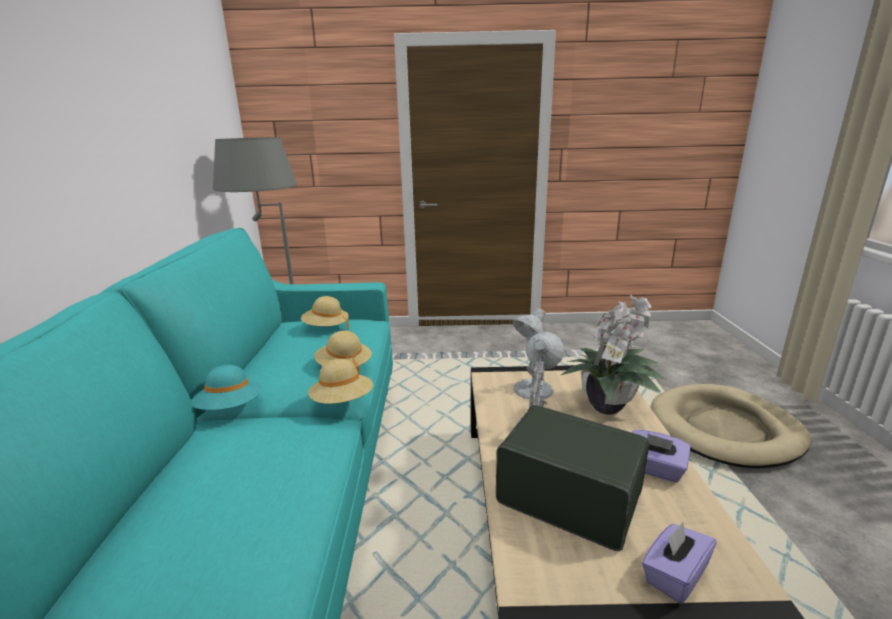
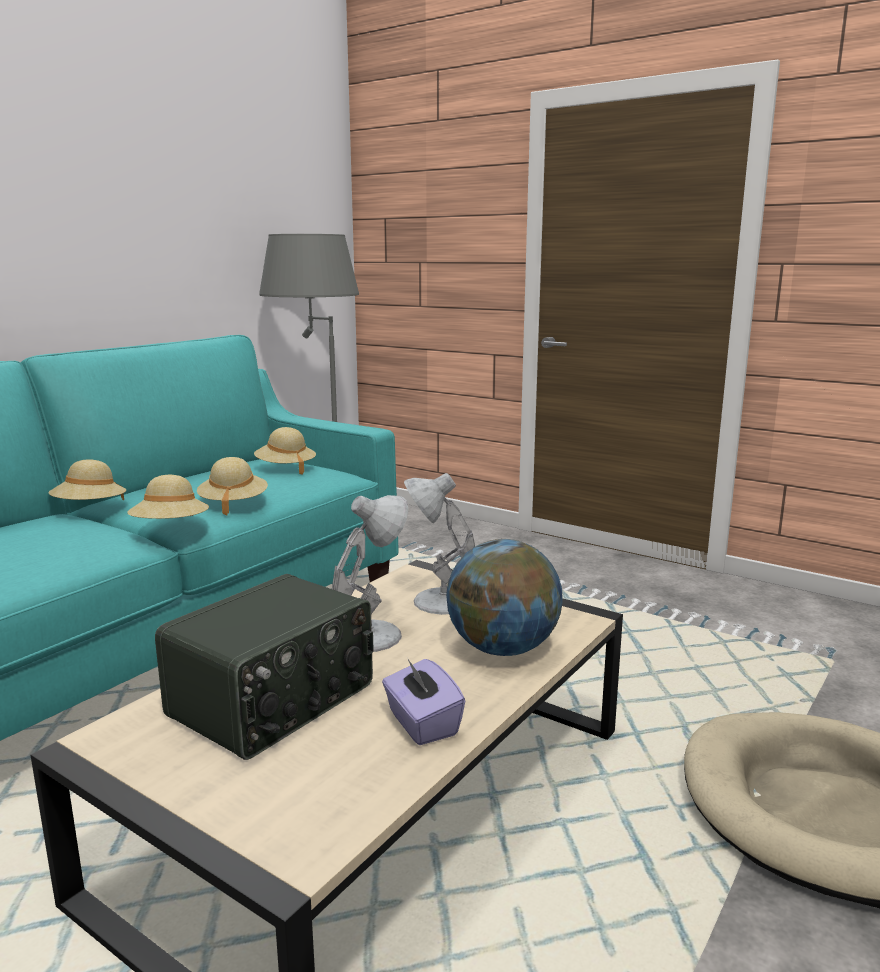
camera: 35 degrees right, 5 degrees down
(230, 408) = (90, 508): turquoise hat -> beige hat
(569, 496) = (275, 701): radio -> radio turned 60 degrees clockwise
(609, 406) = (502, 649): potted plant -> globe
(674, 575) = (235, 807): purple tissue box -> none

